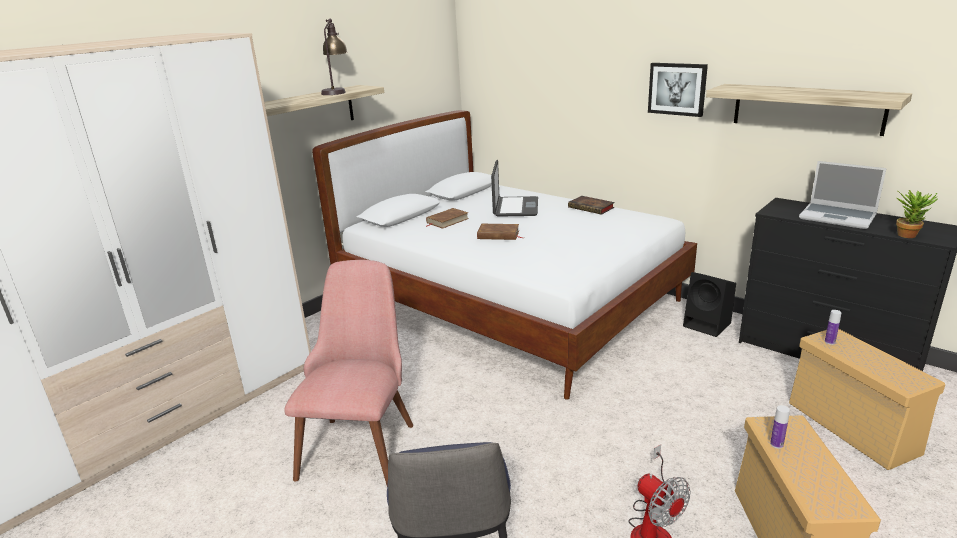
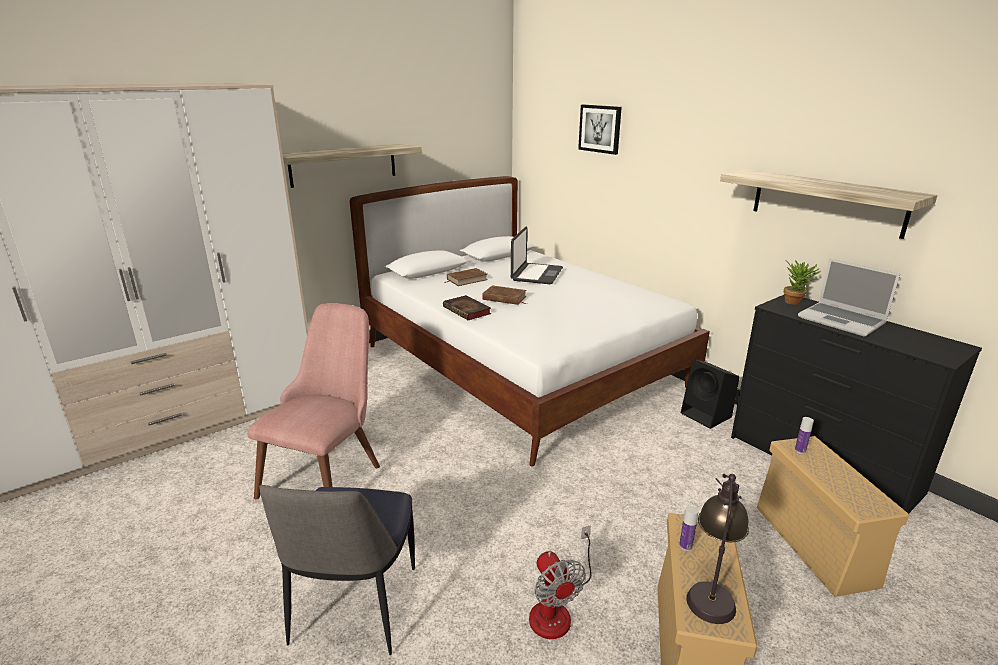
camera: 10 degrees right, 0 degrees up
(336, 91) = (375, 147): table lamp -> table lamp (711, 589)
(592, 208) = (610, 283): book -> book (468, 311)
(677, 89) = (702, 171): picture -> picture (600, 129)
(908, 234) = (910, 348): potted plant -> potted plant (795, 301)

